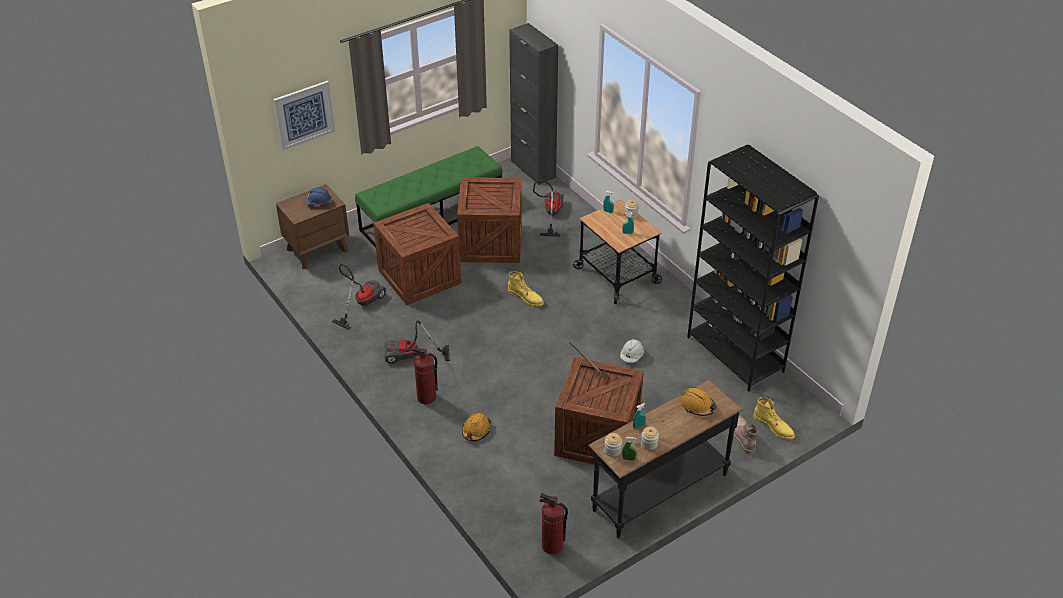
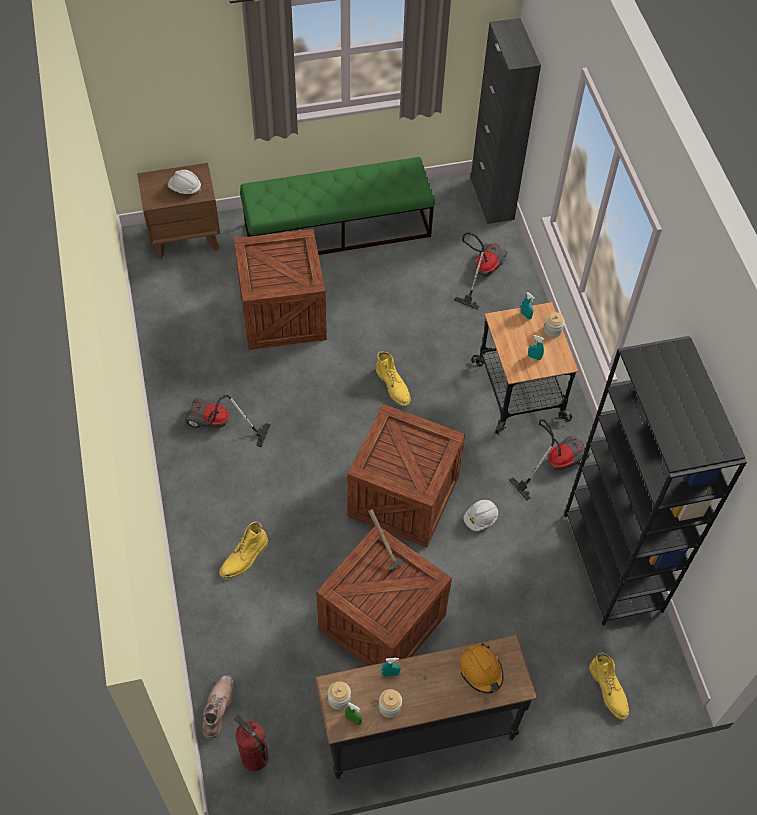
camera: 20 degrees right, 15 degrees up
(304, 115) = (179, 79): picture -> none
(318, 203) = (185, 189): blue hard hat -> white hard hat
(362, 303) = (199, 330): vacuum cleaner -> vacuum cleaner (553, 463)
(426, 397) = (210, 490): fire extinguisher -> none
(476, 430) = (244, 558): orange hard hat -> yellow boot
(490, 243) = (387, 292): crate -> crate (401, 497)
(742, 437) = (561, 690): brown boot -> brown boot (217, 707)

